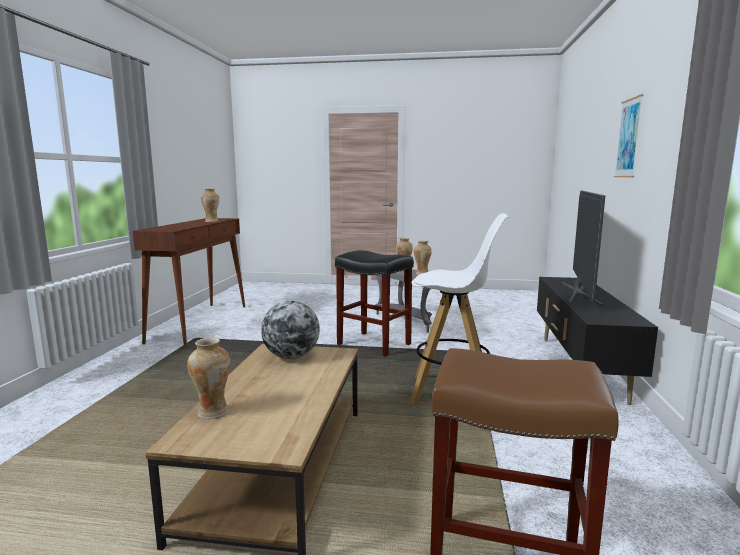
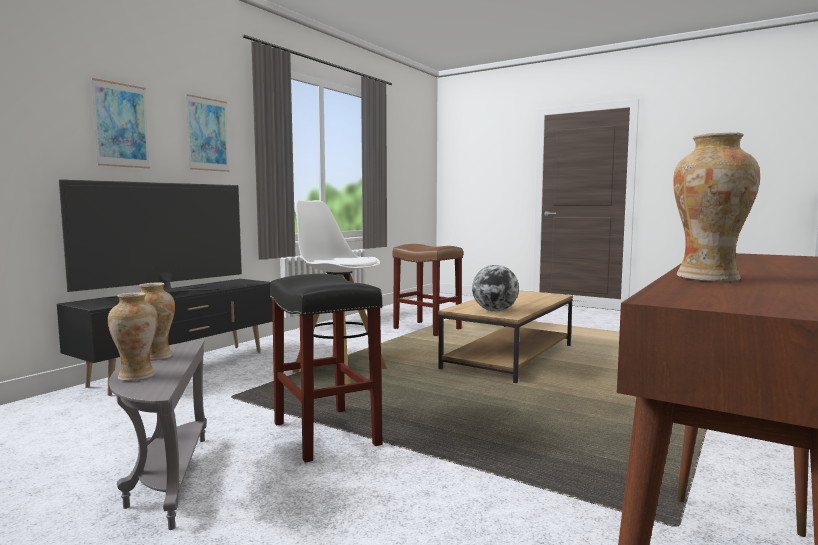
camera: 155 degrees left, 5 degrees down
(212, 412) = (547, 299): vase -> none
(673, 127) = (207, 134): none -> picture

